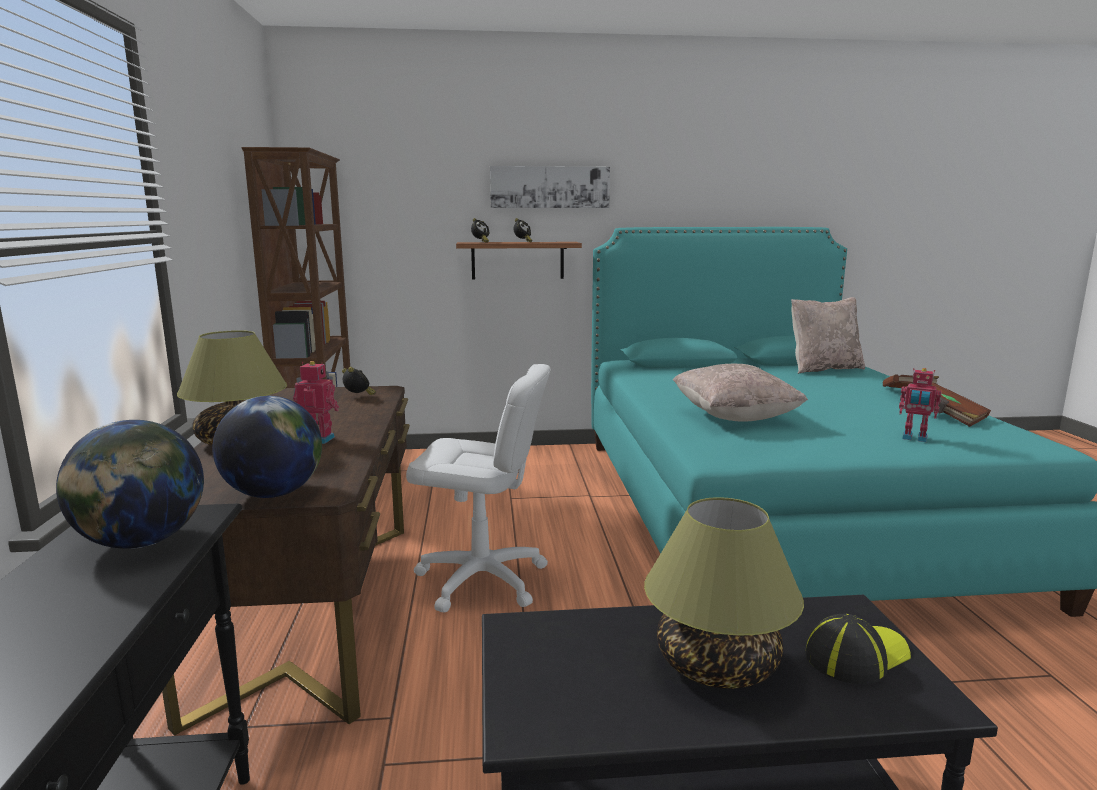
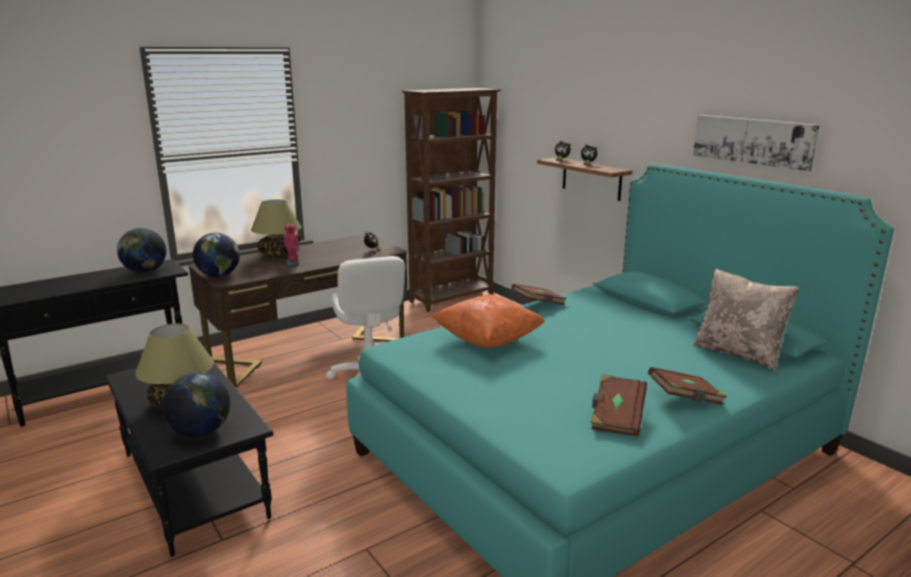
camera: 60 degrees right, 5 degrees up
(549, 187) = (617, 119): picture -> picture (752, 141)
(644, 387) = (538, 304): none -> brown book
(734, 418) = (488, 340): beige pillow -> orange pillow
(856, 655) = (201, 432): cap -> globe
(914, 438) = (513, 405): toy robot -> none

